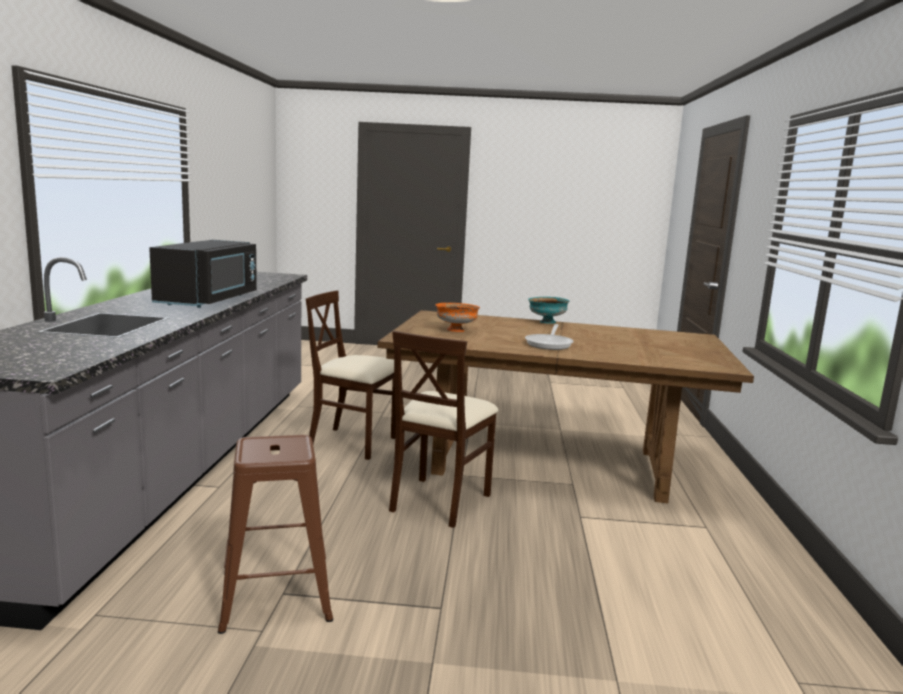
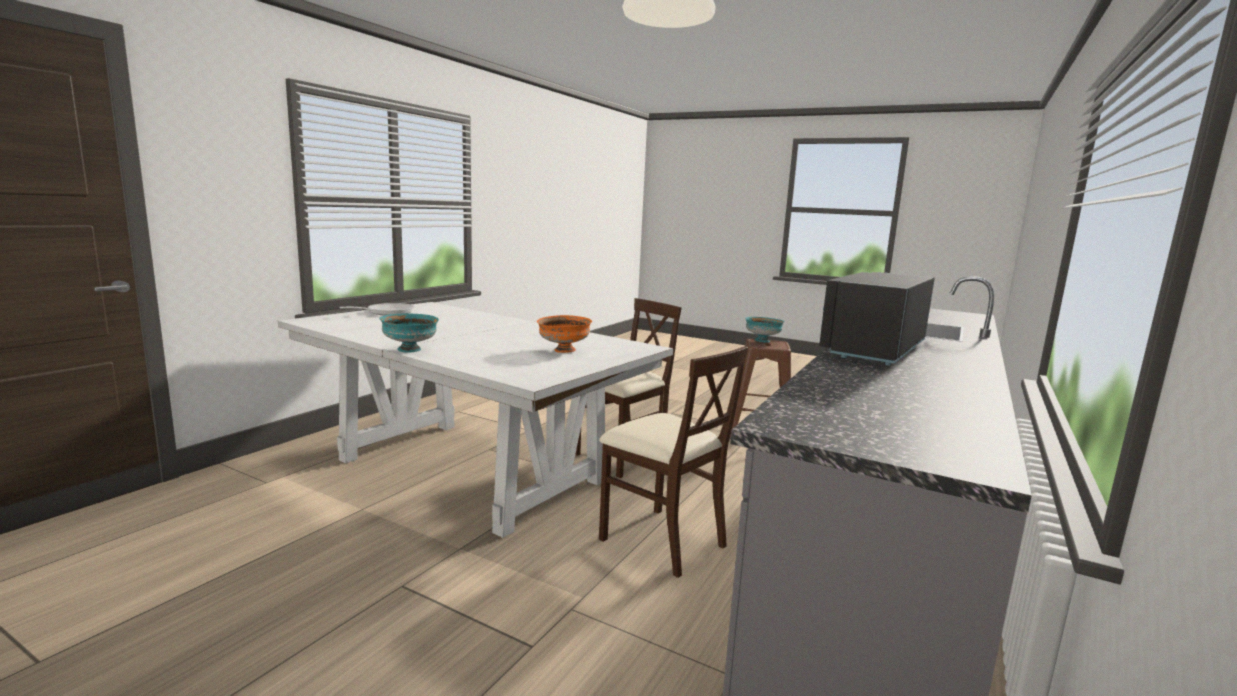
camera: 155 degrees left, 0 degrees up
(285, 454) = (762, 341): none -> turquoise bowl
(549, 344) = (504, 329): frying pan -> frying pan (386, 312)
(550, 462) = (468, 470): brown dining table -> white dining table

